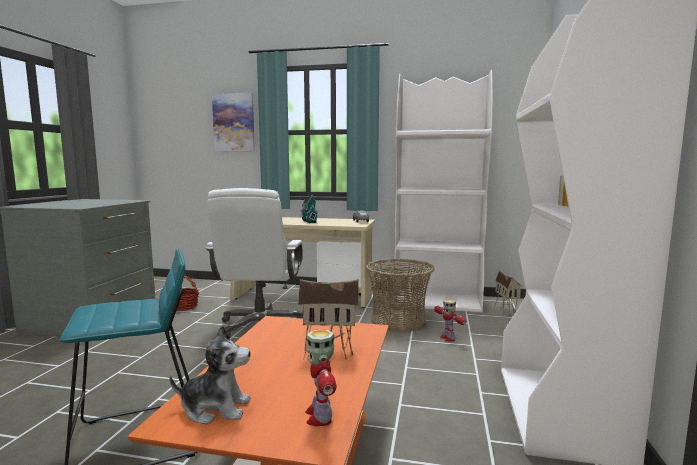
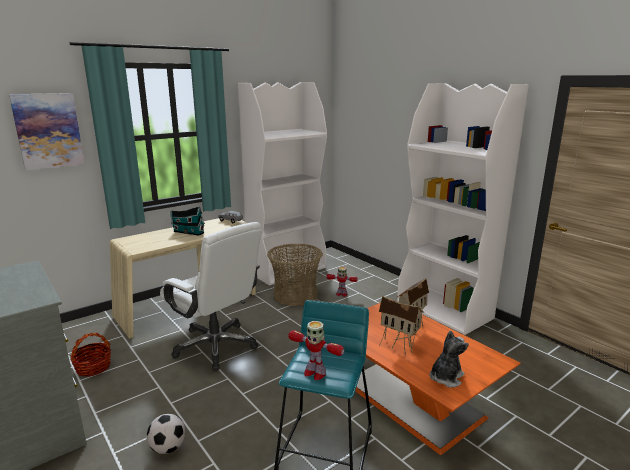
camera: 50 degrees left, 10 degrees up
(101, 365) = (168, 448): none -> football
(320, 415) = (476, 353): toy robot -> toy robot (314, 373)
(506, 311) = (335, 262): toy house -> toy house (398, 346)

